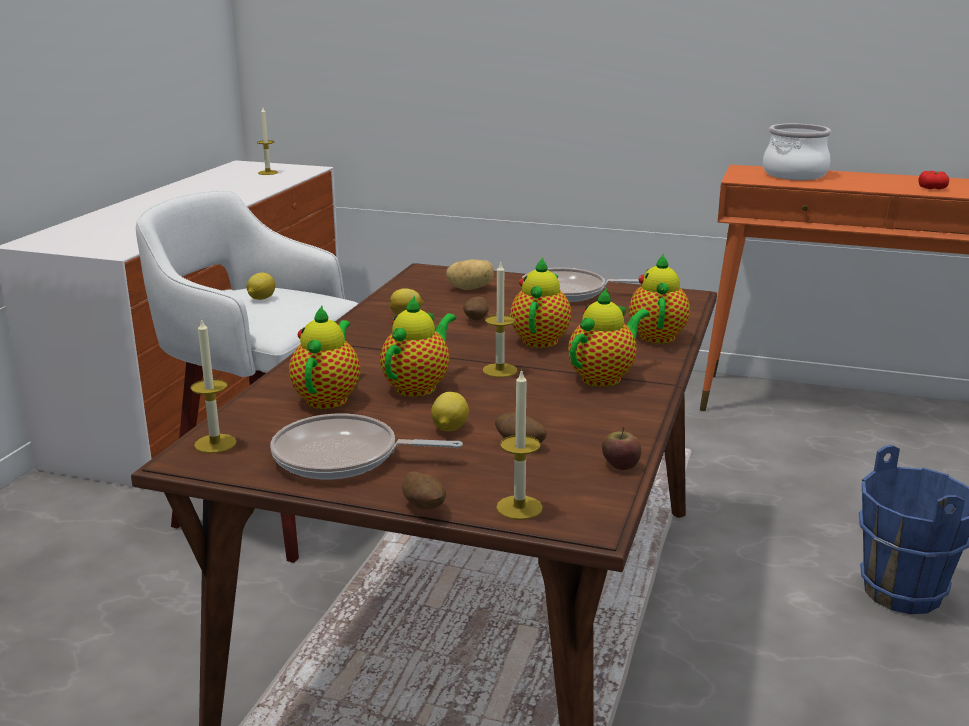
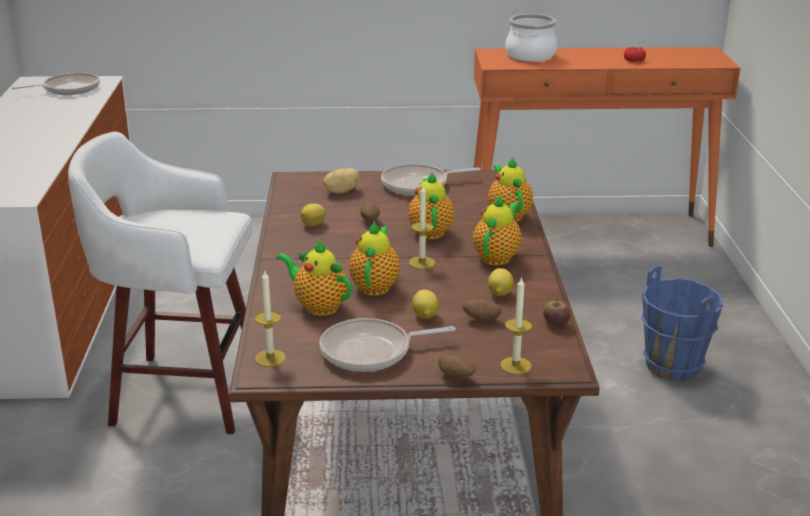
camera: 20 degrees left, 5 degrees up
(261, 298) = (170, 223): lemon -> lemon (499, 294)
(268, 172) = (68, 89): candle -> frying pan
(328, 398) = (318, 306): teapot -> teapot turned 45 degrees counterclockwise

